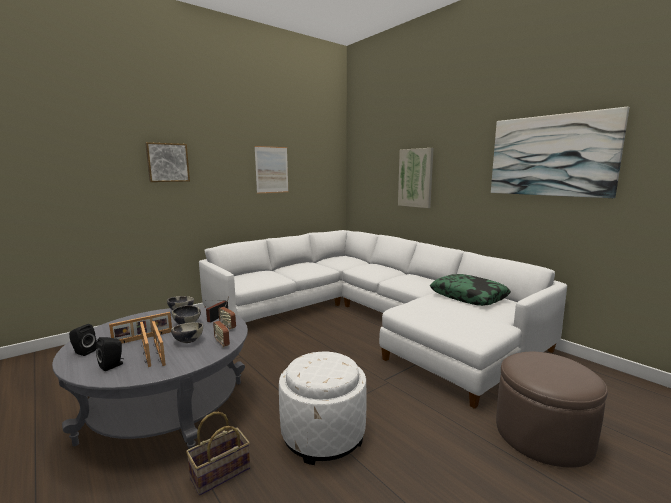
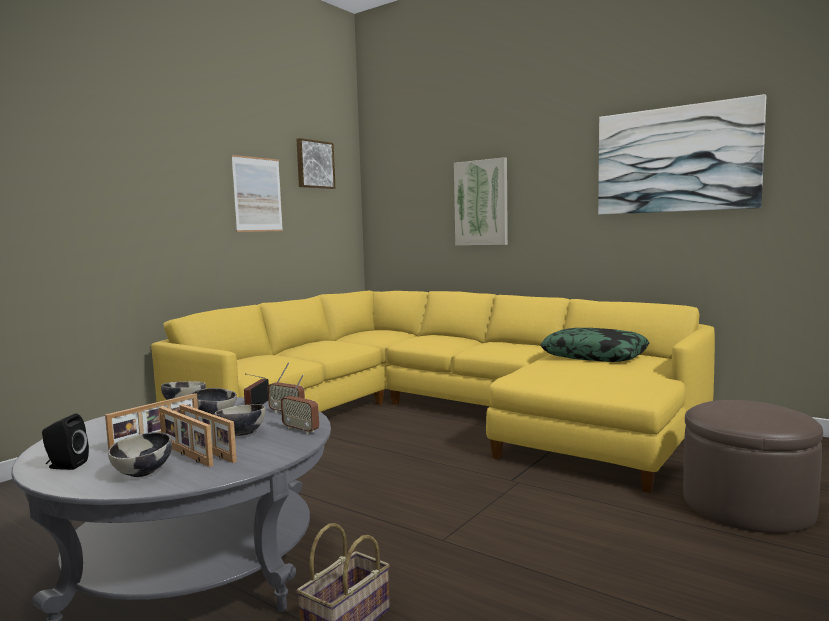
camera: 15 degrees left, 5 degrees down
(113, 365) = (143, 473): black speaker -> bowl
(167, 162) = (97, 175): picture -> picture (314, 164)
(323, 435) = (470, 553): white ottoman -> none
(369, 319) = (439, 415): white sofa -> yellow sofa

